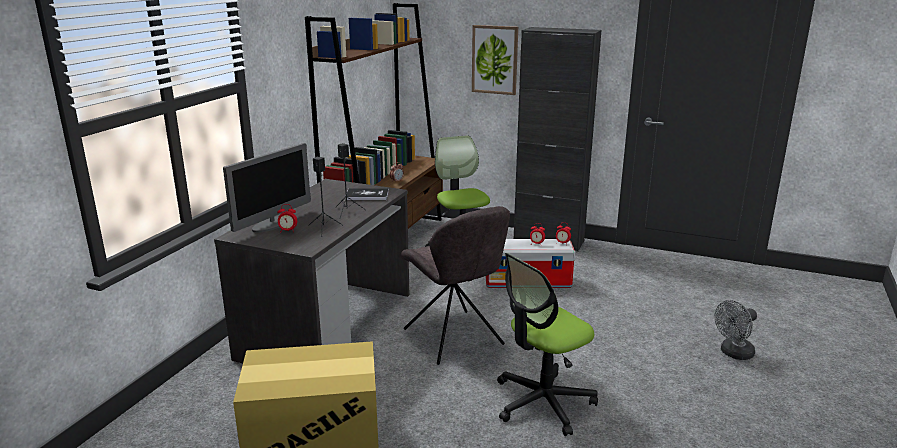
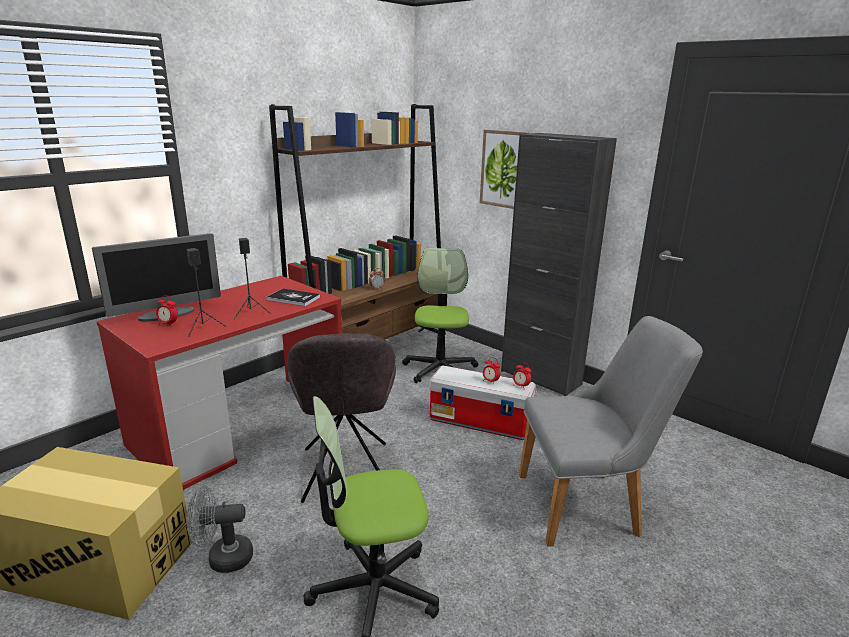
camera: 20 degrees right, 0 degrees up
(327, 324) = (240, 426): grey desk -> red desk
(647, 319) = (589, 505): none -> grey chair
(733, 353) = (679, 590): grey fan -> grey fan (223, 558)

